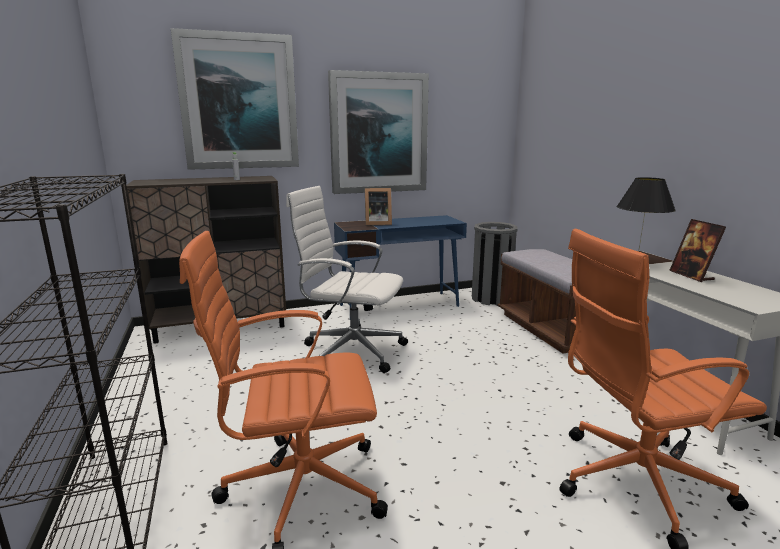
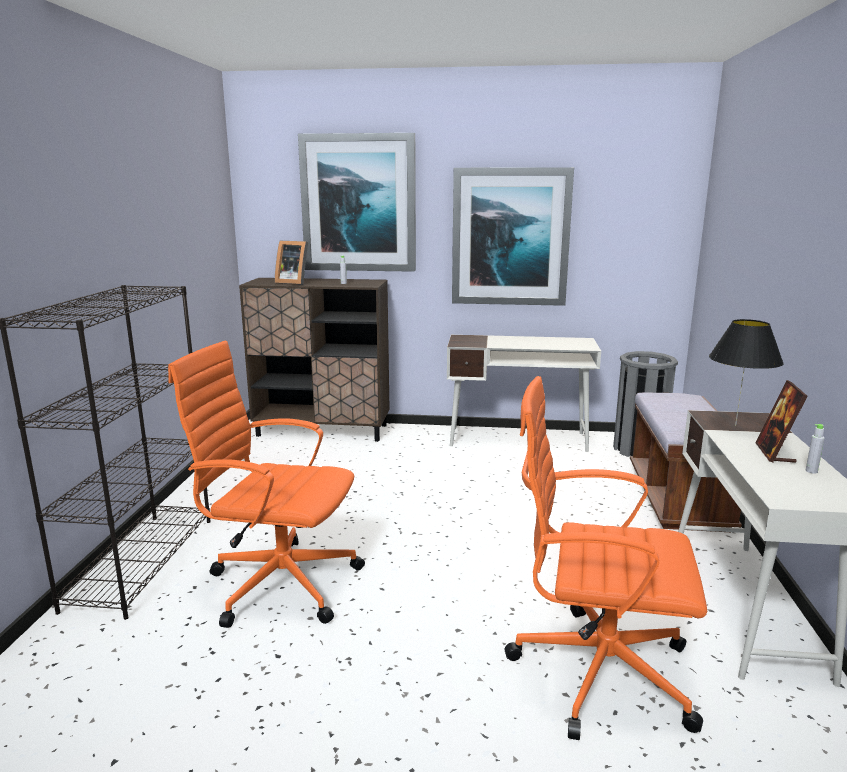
camera: 25 degrees right, 0 degrees up
(351, 351) = (423, 477): white office chair -> none
(377, 223) = (494, 341): picture frame -> picture frame (293, 282)
(400, 305) = (518, 439): blue desk -> white desk
(731, 284) = (811, 471): none -> grey bottle

